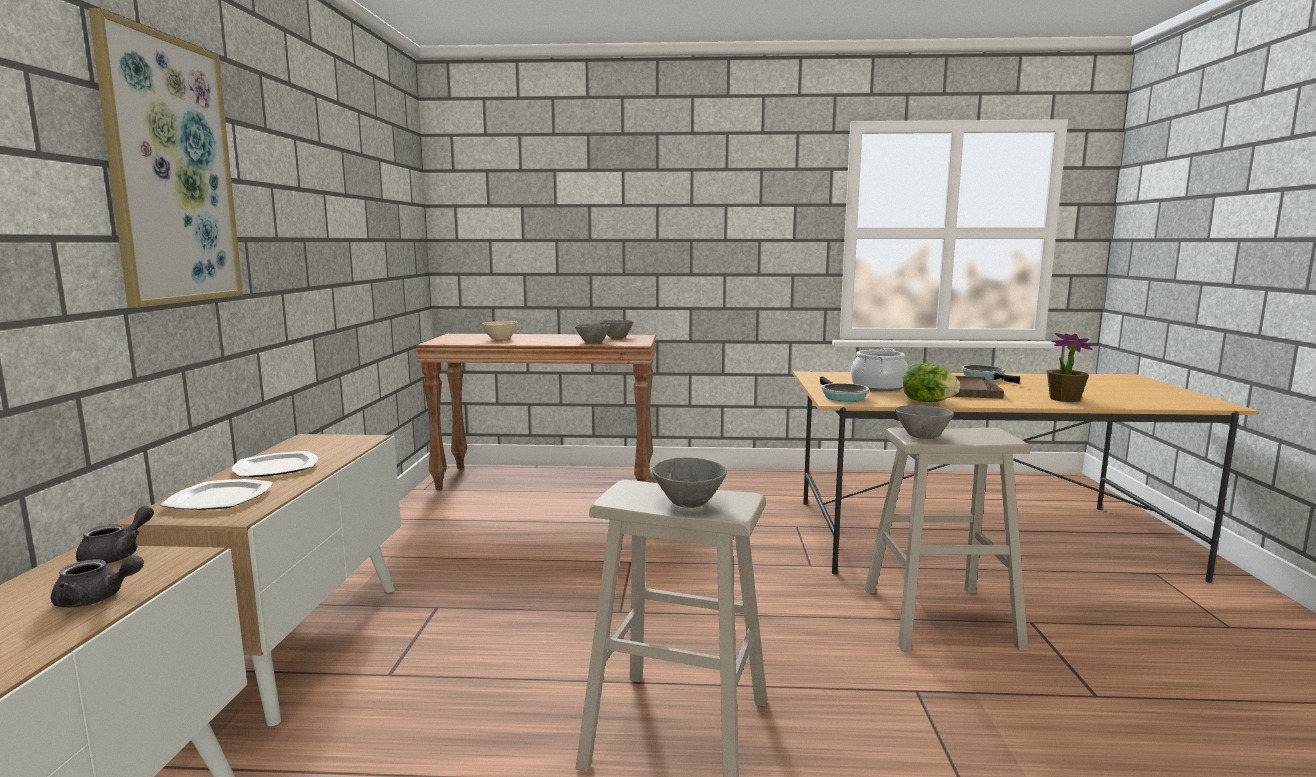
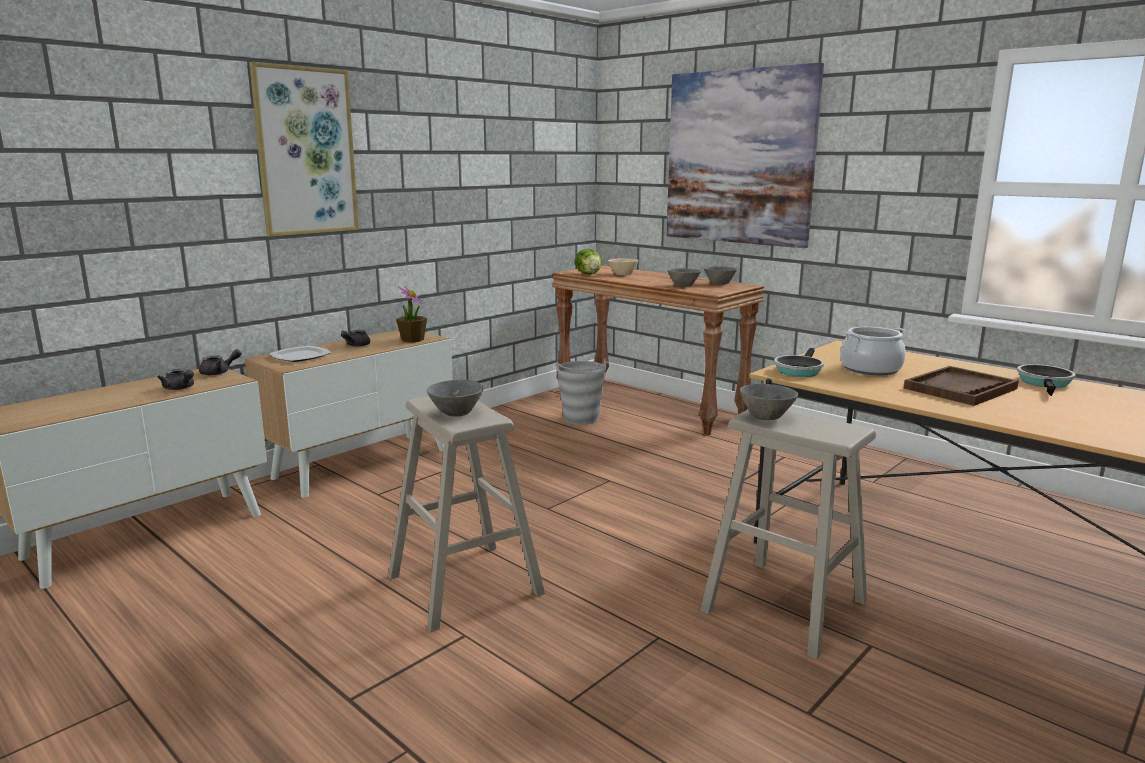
camera: 40 degrees right, 5 degrees up
(277, 468) = (355, 345): plate -> grey teapot
(500, 509) = (581, 419): none -> grey bucket
(614, 210) = (739, 157): none -> picture
(927, 402) = (869, 391): lettuce -> lettuce (589, 274)
(1064, 399) = (1055, 421): potted plant -> potted plant (412, 339)

